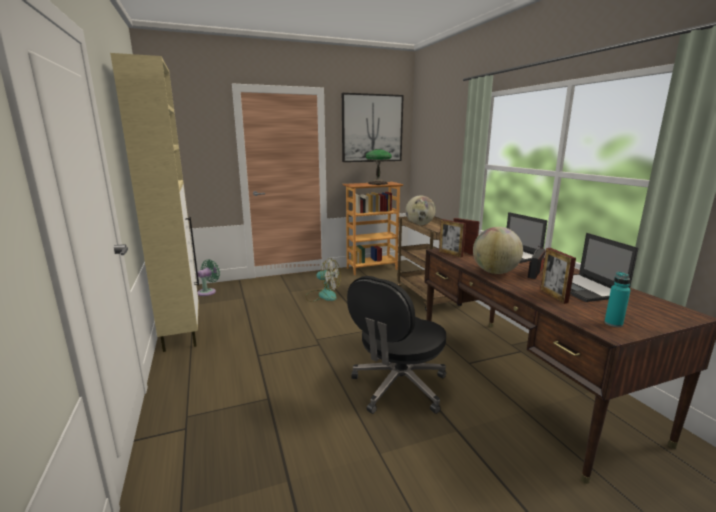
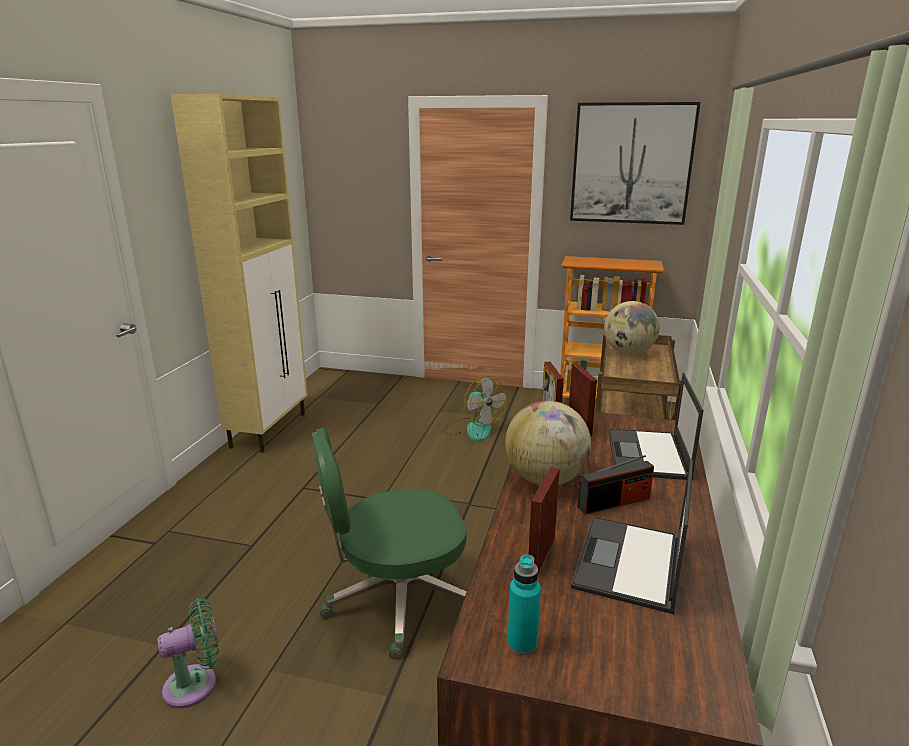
camera: 35 degrees right, 5 degrees up
(208, 292) = (351, 384): green fan -> green fan (196, 684)
(378, 183) = (622, 263): table lamp -> none
(398, 387) = (396, 600): black office chair -> green office chair

